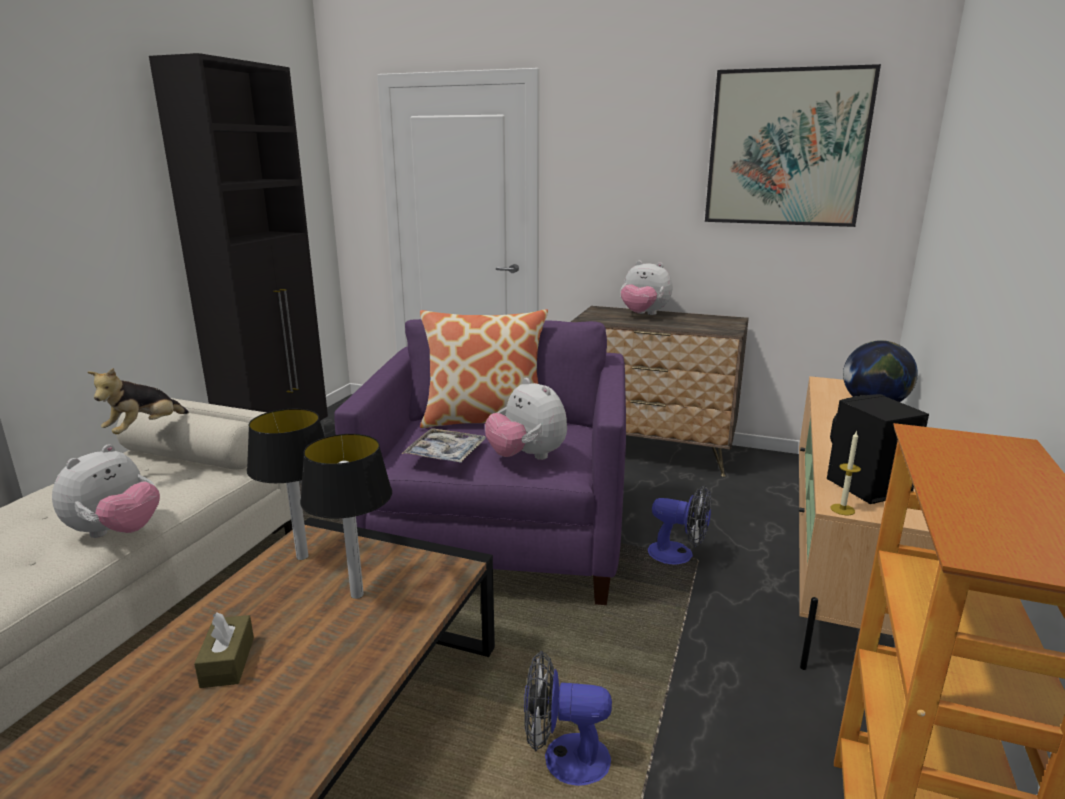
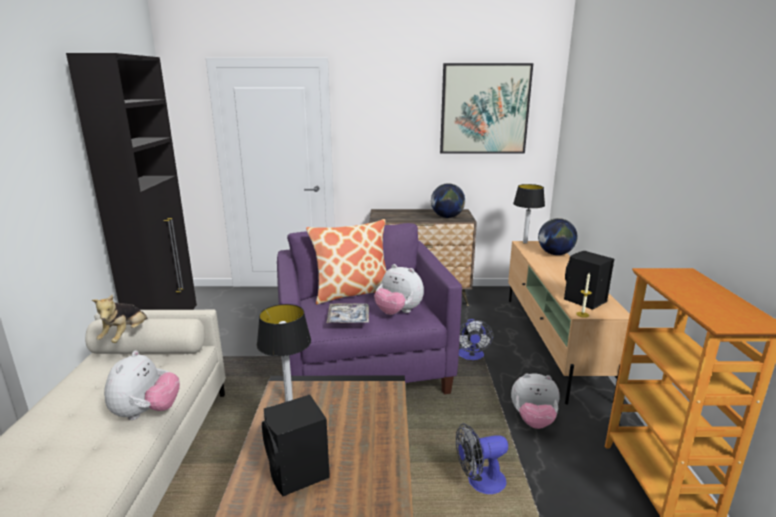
camera: 20 degrees left, 0 degrees up
(228, 662) = (299, 474): brown tissue box -> black speaker
(358, 594) = (345, 415): table lamp -> table lamp (525, 242)
(643, 315) = (408, 212): plush toy -> plush toy (533, 420)
(678, 555) = (471, 356): fan -> fan turned 90 degrees clockwise
(699, 325) = (447, 217): none -> globe

